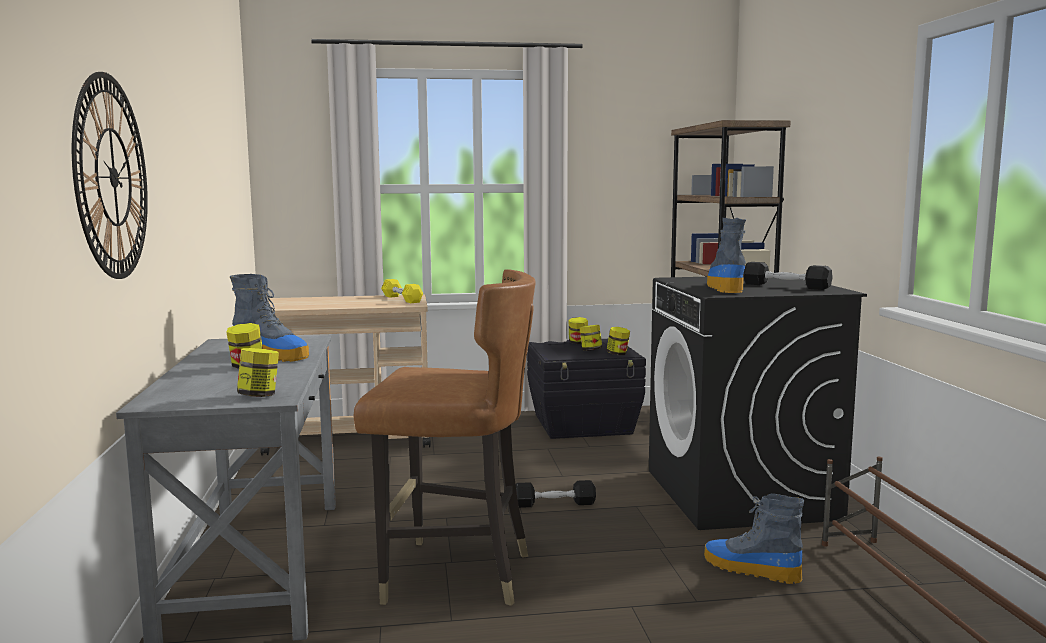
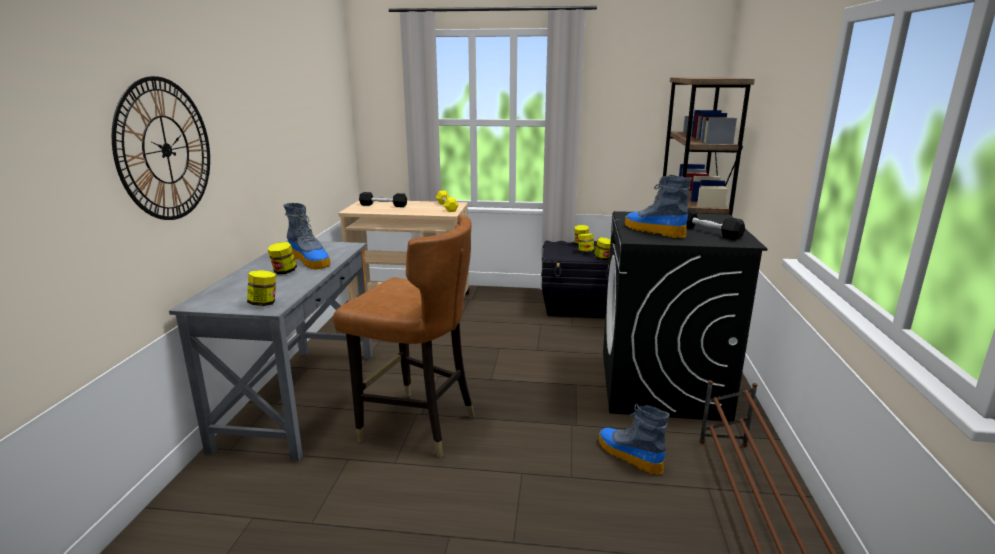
camera: 15 degrees right, 10 degrees up
(554, 504) = (517, 374): black dumbbell -> black dumbbell (383, 205)
(724, 288) = (653, 231): boot -> boot turned 60 degrees counterclockwise

